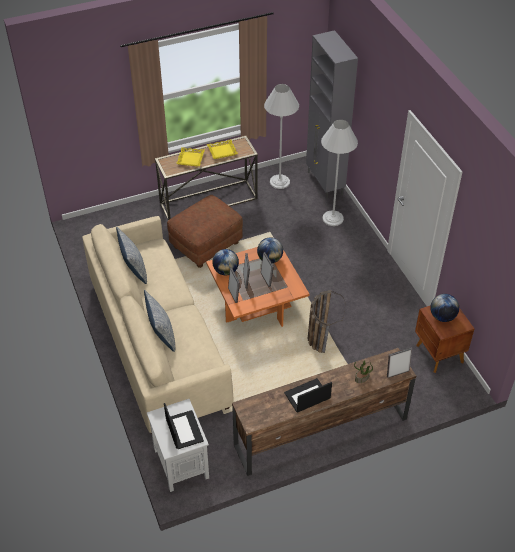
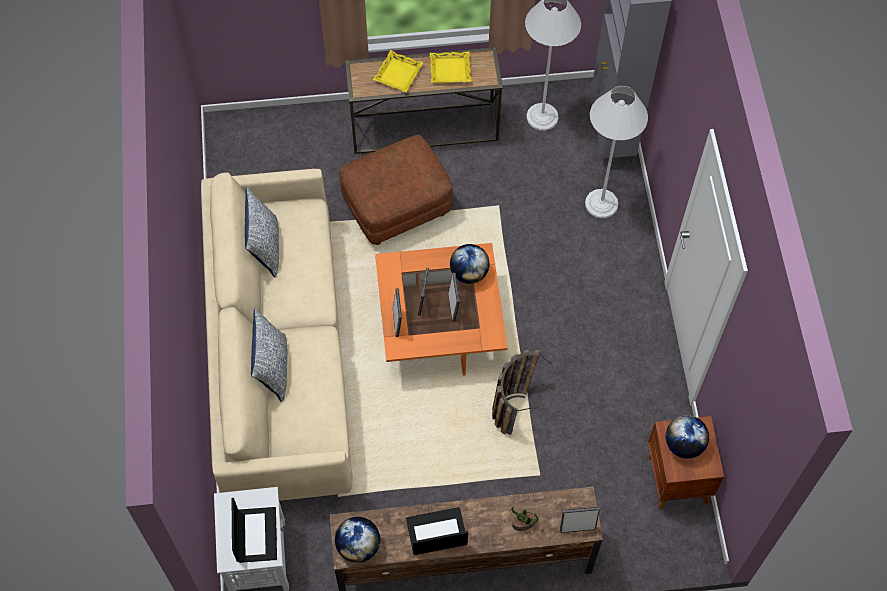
camera: 15 degrees right, 15 degrees up
(225, 271) = (398, 278): globe -> globe (358, 546)

